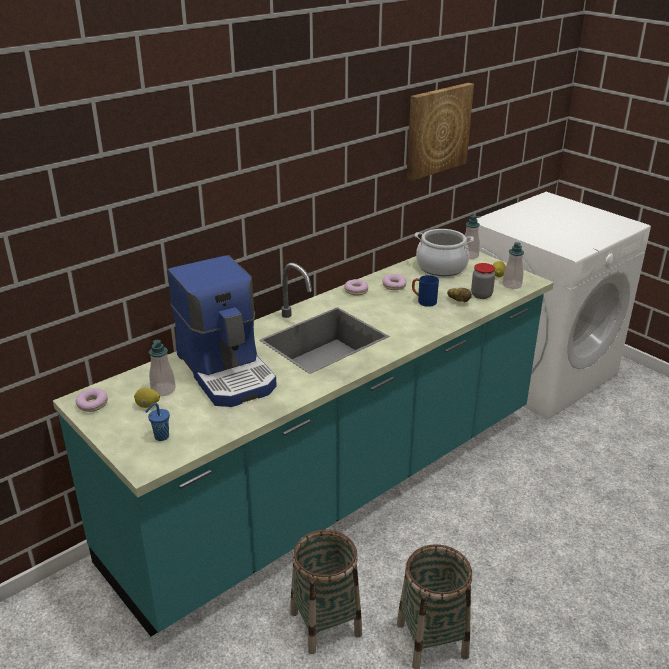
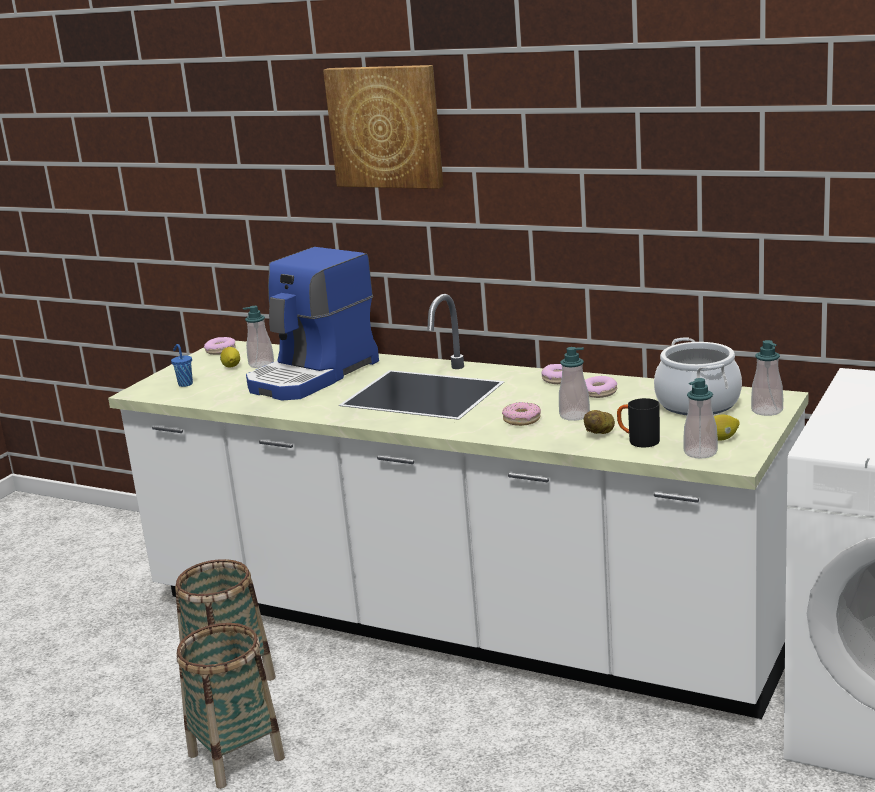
camera: 70 degrees right, 10 degrees down
(334, 485) = (458, 622): turquoise counter -> white counter
(413, 317) = (522, 419): none -> donut
(423, 301) = (574, 415): blue mug -> soap dispenser
(437, 130) = (762, 190): picture -> picture (386, 126)
(481, 295) = (638, 441): jar -> black mug

